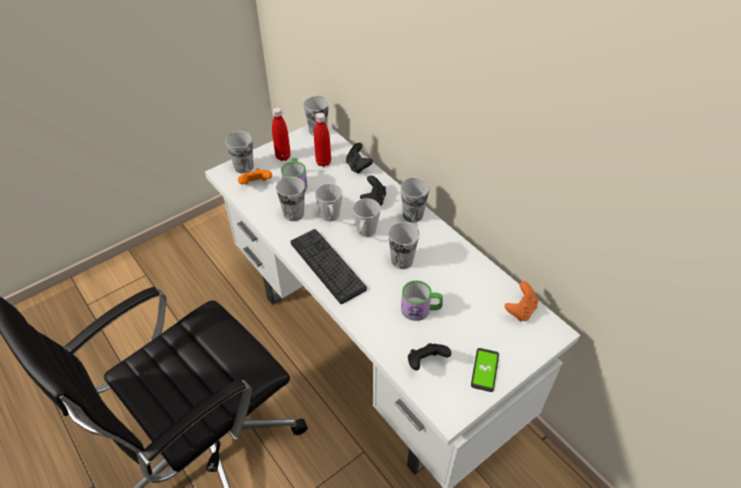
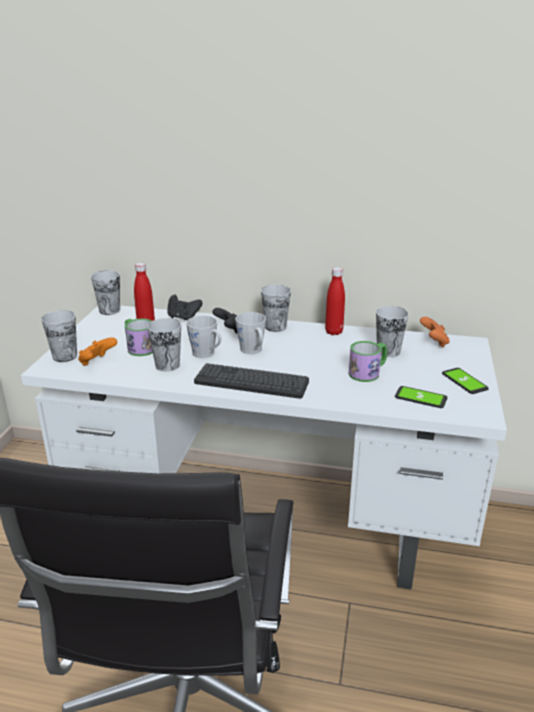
camera: 40 degrees left, 20 degrees down
(283, 157) = (98, 336): red bottle -> red bottle (334, 332)
(402, 260) = (309, 353): cup -> cup (388, 351)
(426, 362) = (420, 398): black game controller -> phone

